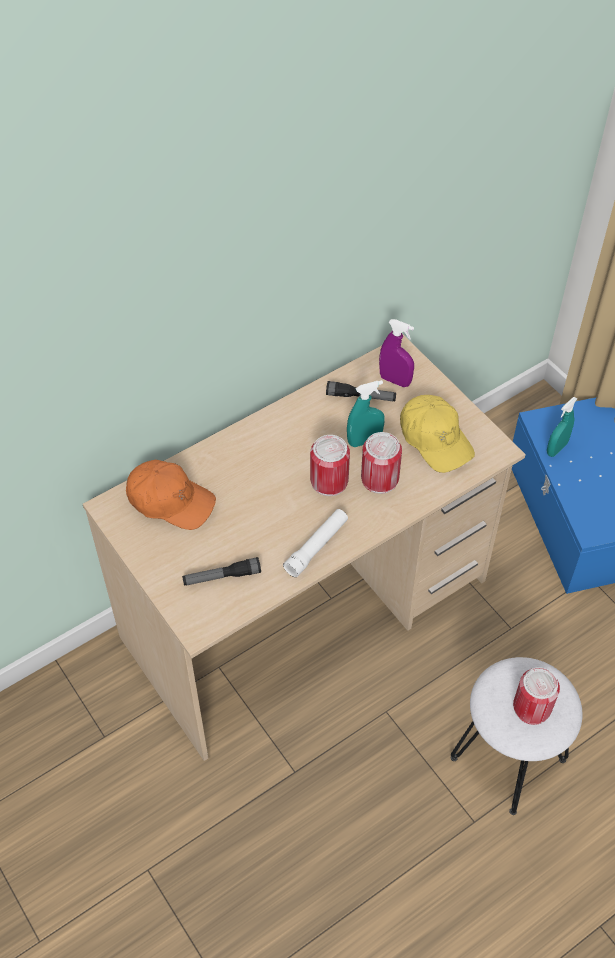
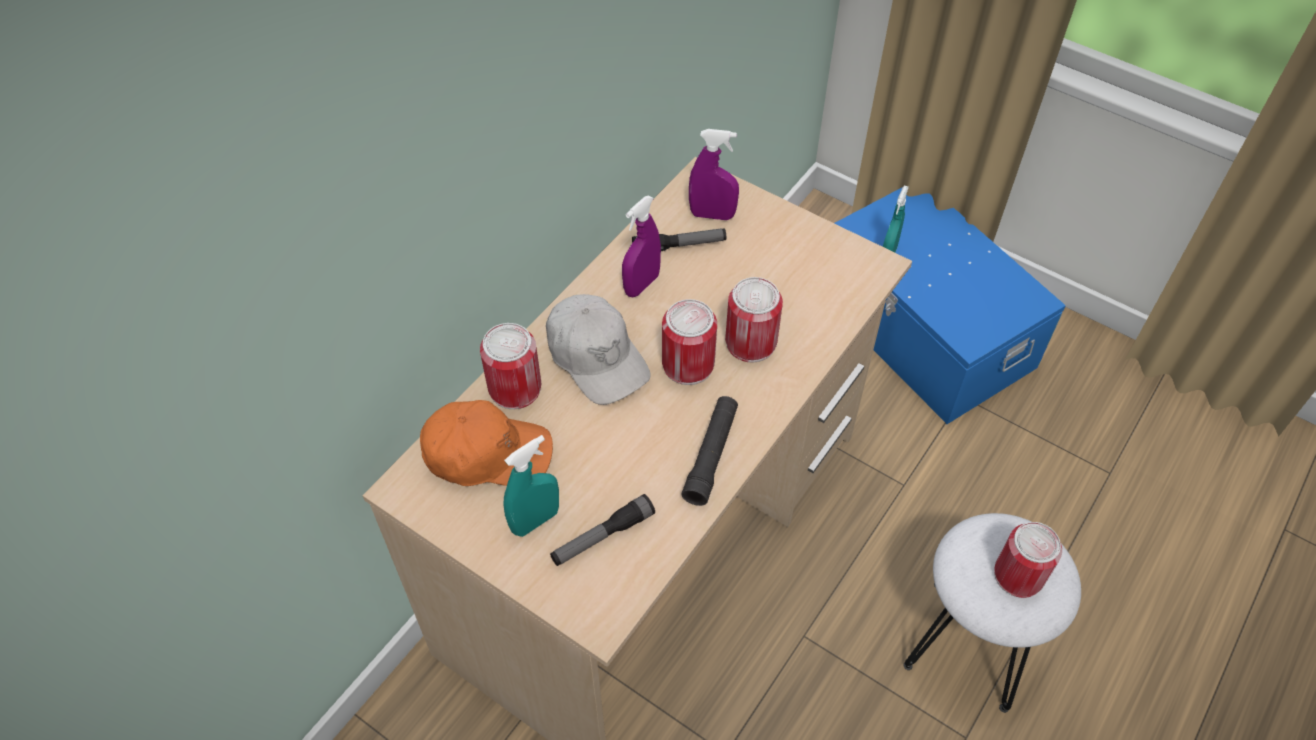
camera: 20 degrees left, 0 degrees up
(206, 463) = (515, 388): none -> can
(269, 458) = (596, 357): none -> white cap
(316, 546) = (711, 455): white flashlight -> black flashlight
(322, 417) = (641, 284): none -> purple spray bottle
(364, 441) = (709, 300): turquoise spray bottle -> turquoise spray bottle (535, 521)
(435, 439) = (796, 273): yellow cap -> none

